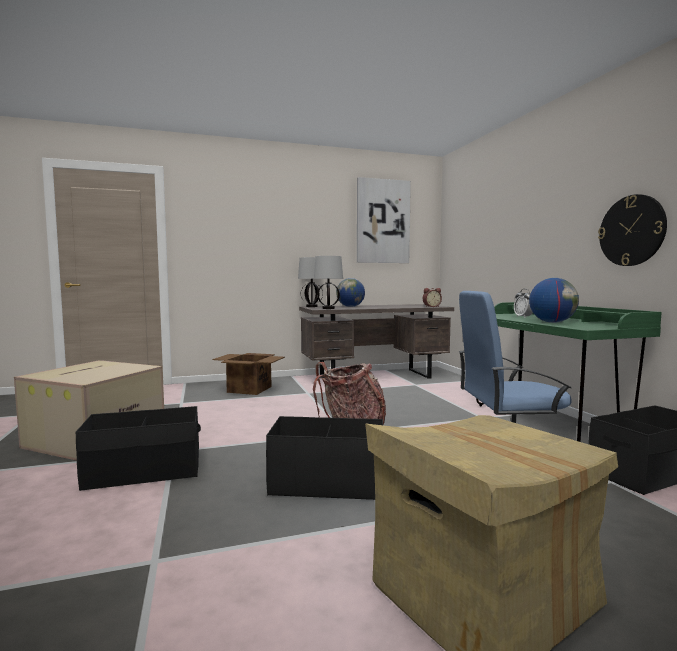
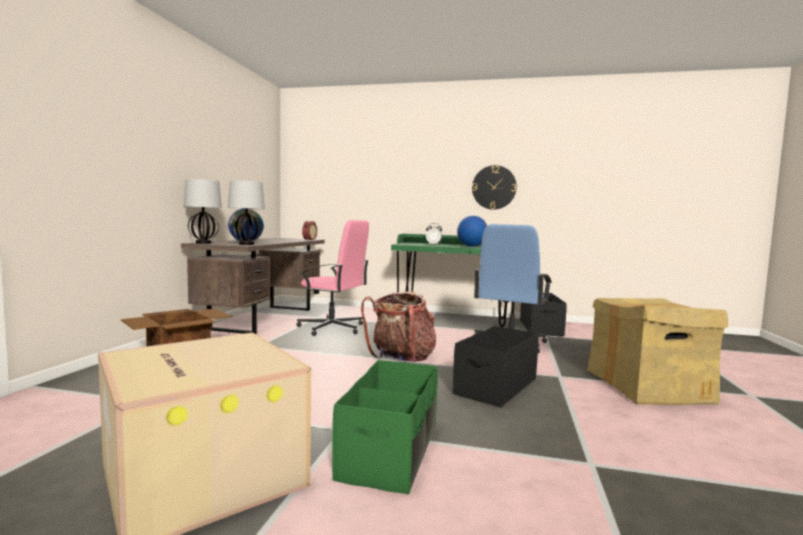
camera: 60 degrees left, 0 degrees up
(144, 472) = (391, 451): black storage box -> green storage box
(383, 221) = (245, 145): picture -> none
(393, 396) = (332, 328): none -> pink office chair

